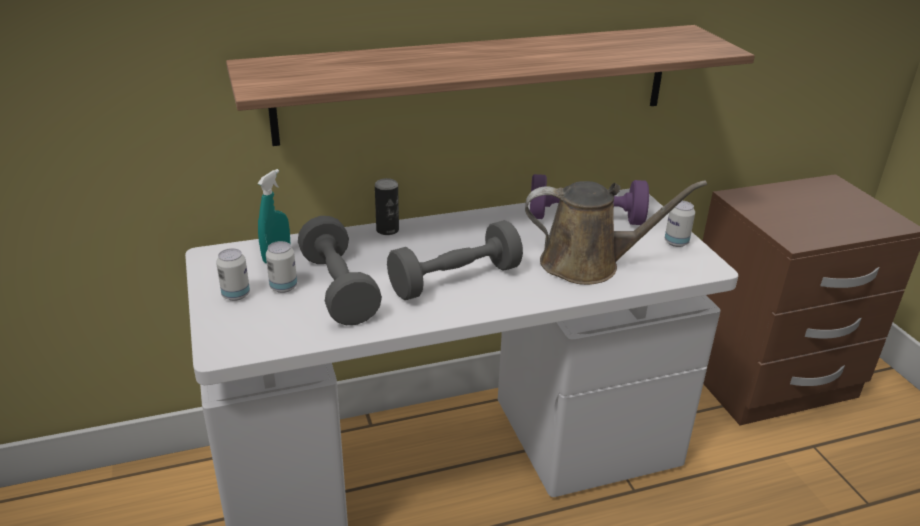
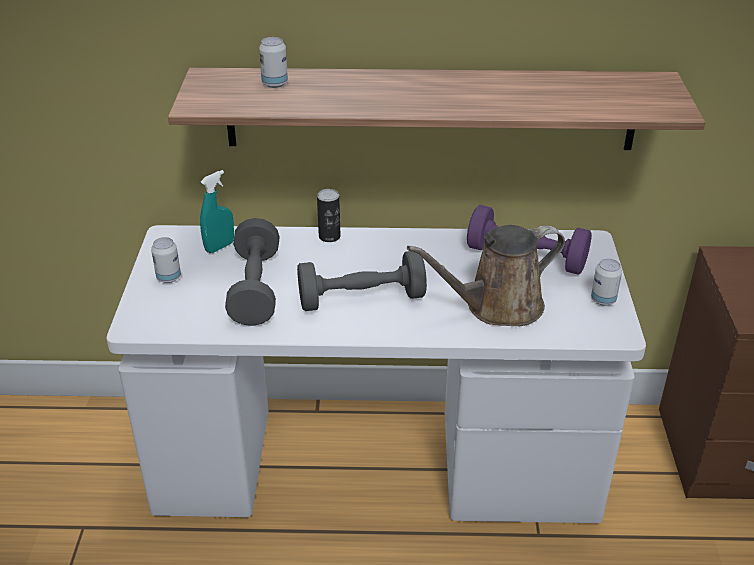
camera: 20 degrees right, 5 degrees up
(283, 287) = (210, 278): can -> can (275, 84)
(588, 264) = (497, 306): brown watering can -> brown watering can turned 135 degrees clockwise

